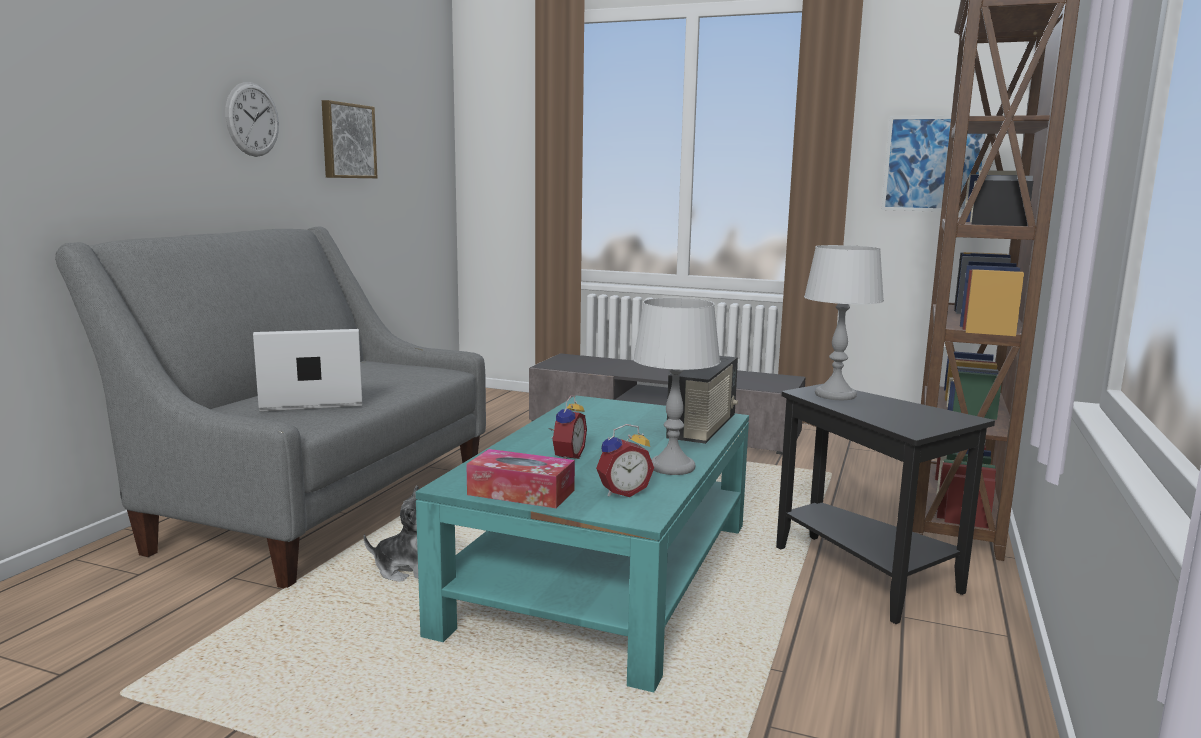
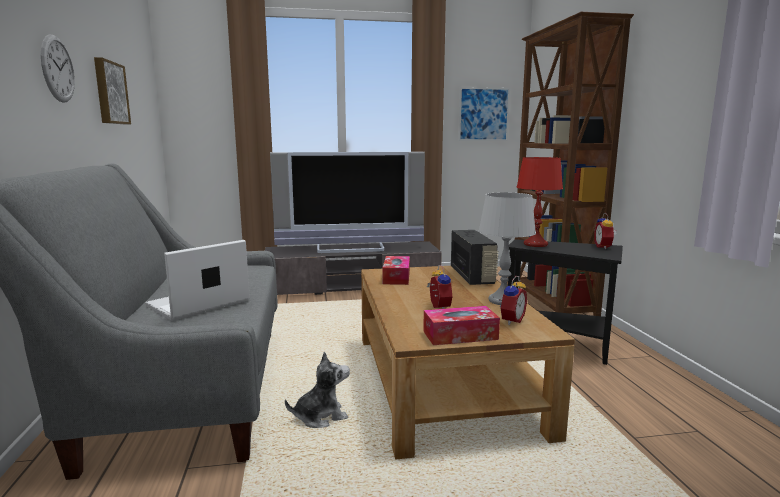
camera: 30 degrees left, 0 degrees up
(596, 412) = (396, 277): none -> tissue box
(605, 574) = (443, 381): turquoise coffee table -> brown coffee table
(665, 371) = (351, 249): none -> television
(835, 395) = (535, 244): grey table lamp -> red table lamp
(948, 417) = (604, 247): none -> alarm clock

